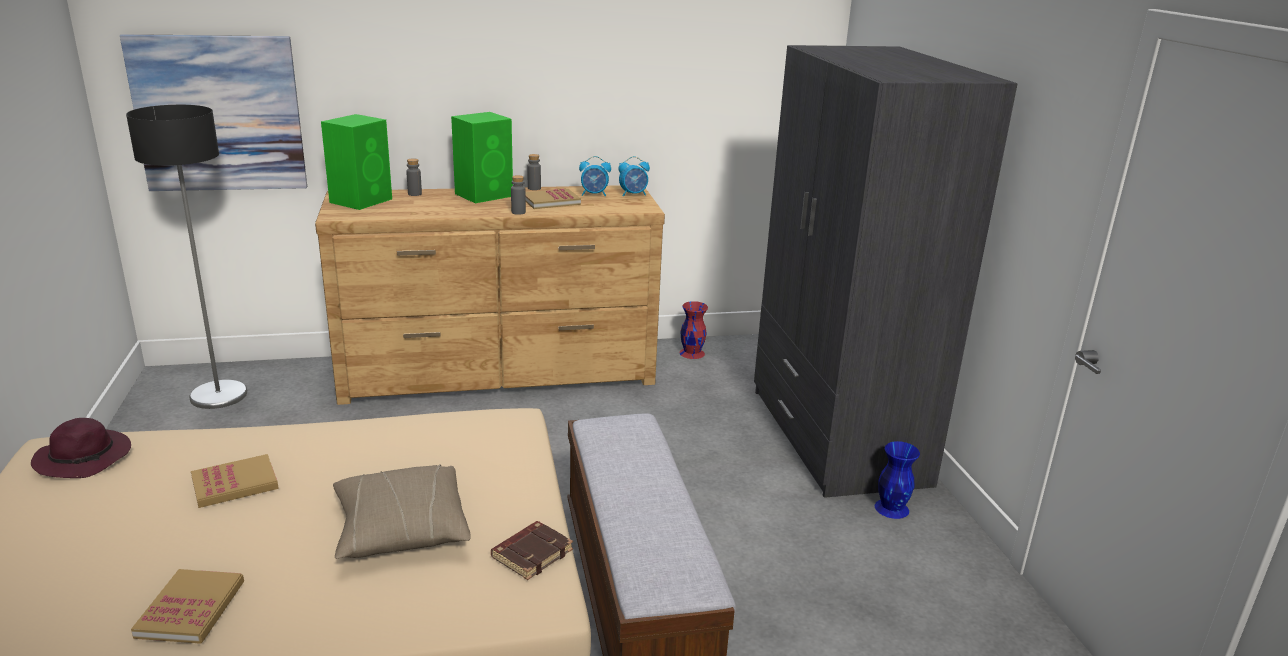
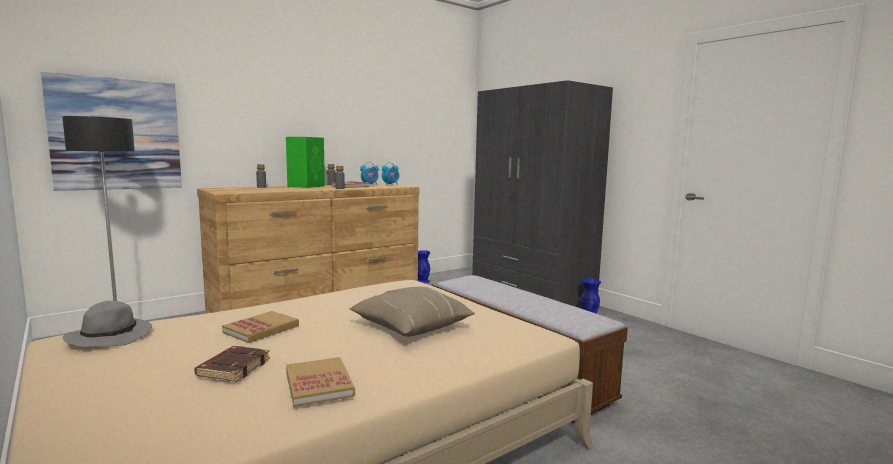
camera: 25 degrees left, 15 degrees down
(85, 458) = (111, 336): purple hat -> grey hat
(362, 200) = (230, 189): green speaker -> none
(532, 553) = (504, 322): brown book -> brown book (233, 368)
(691, 353) = (422, 281): red vase -> blue vase

